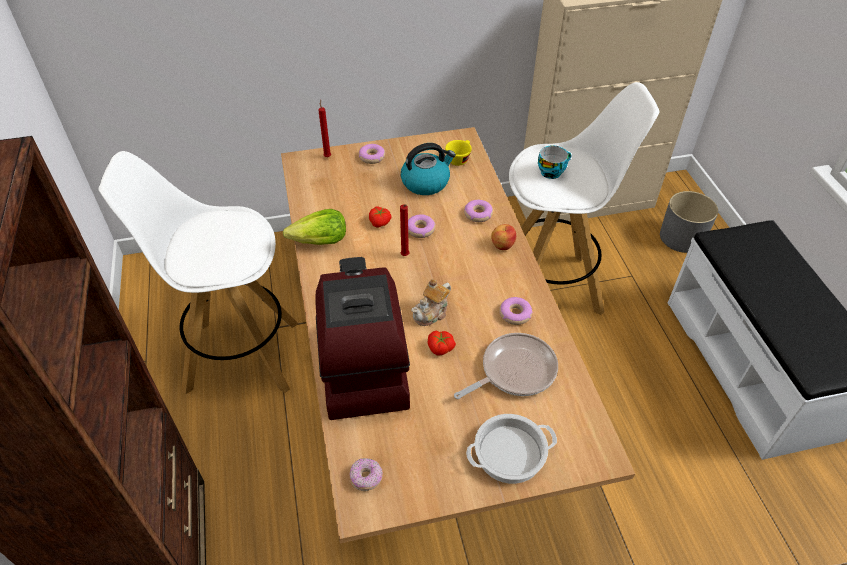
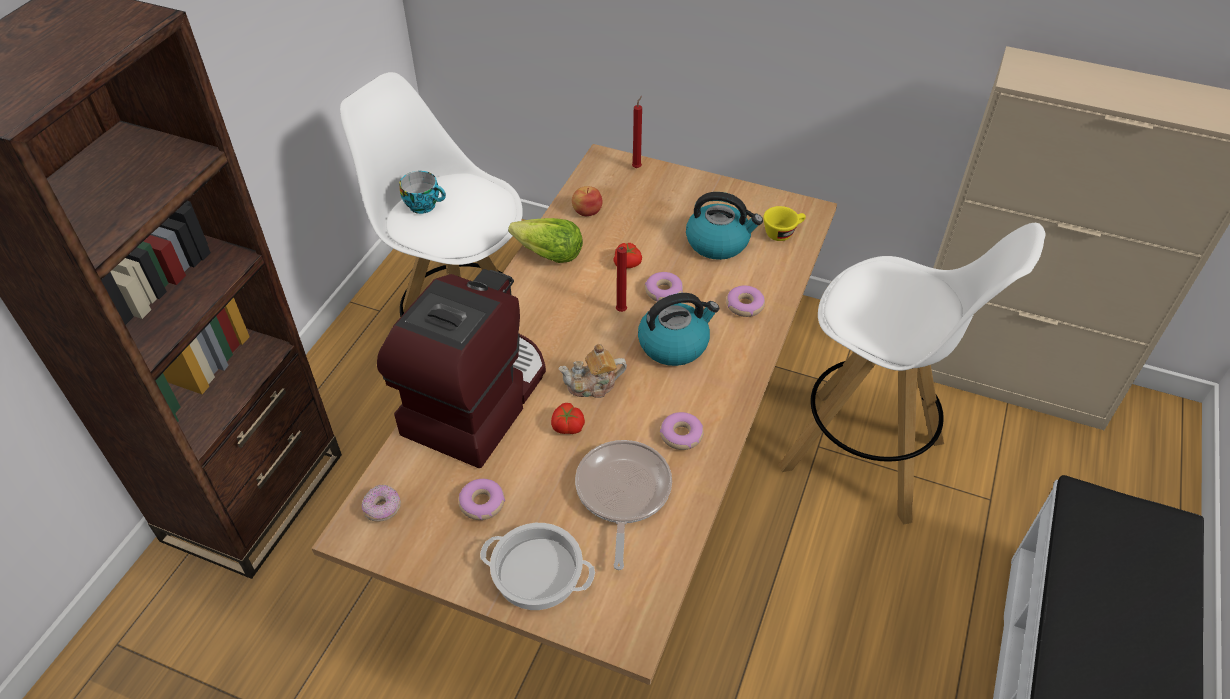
camera: 35 degrees right, 0 degrees up
(372, 157) = (684, 188): donut -> donut (482, 503)
(458, 259) = (674, 344): none -> kettle
(502, 245) = (740, 353): apple -> apple (587, 211)
(514, 371) = (622, 493): frying pan -> frying pan turned 90 degrees counterclockwise
(551, 171) = (885, 297): cup -> cup (424, 205)
(682, 237) = (1111, 488): grey planter -> none

